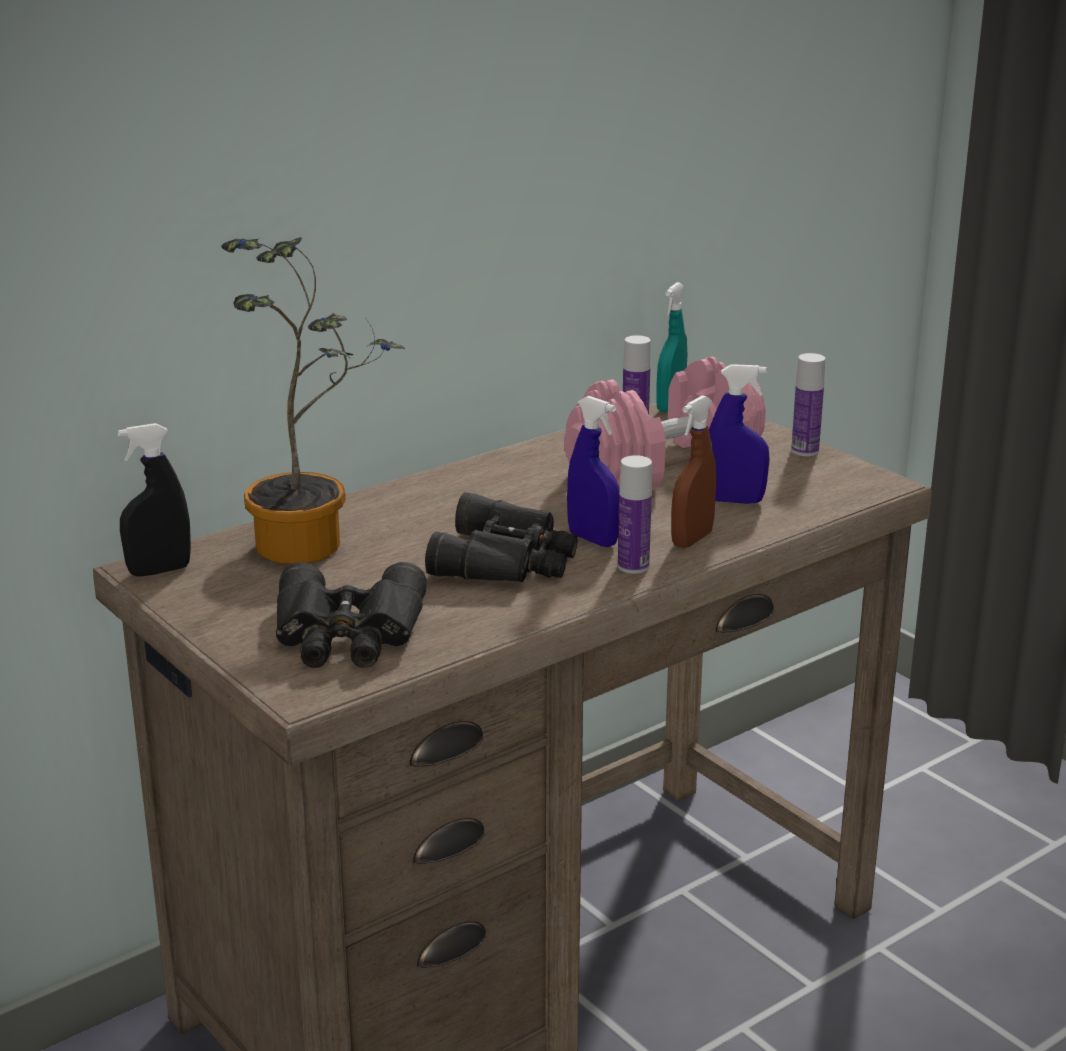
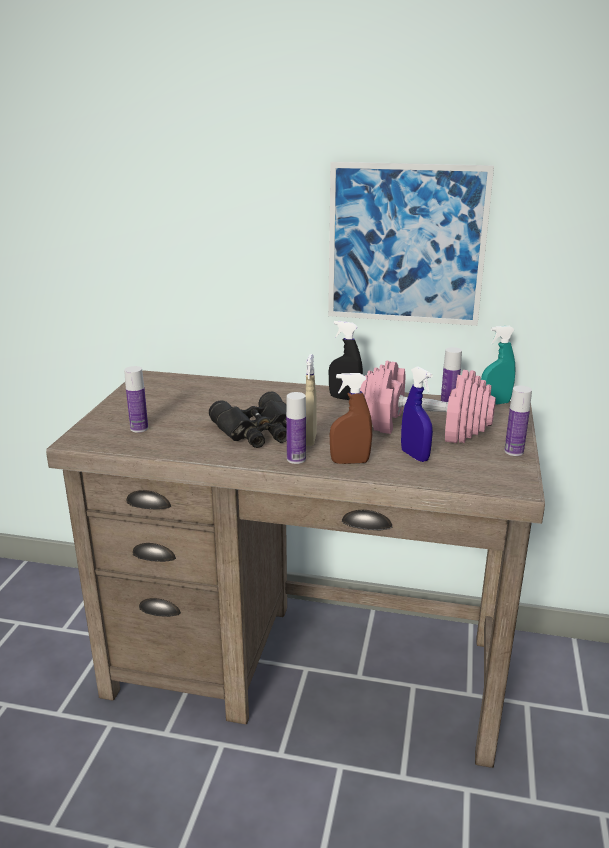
camera: 50 degrees right, 0 degrees up
(159, 570) = (149, 379): black spray bottle -> black spray bottle (344, 398)
(312, 546) = (210, 393): potted plant -> none
(348, 635) = (139, 428): black binoculars -> bottle
(521, 193) = (406, 245): none -> picture
(593, 539) = (309, 440): blue spray bottle -> beige spray bottle

